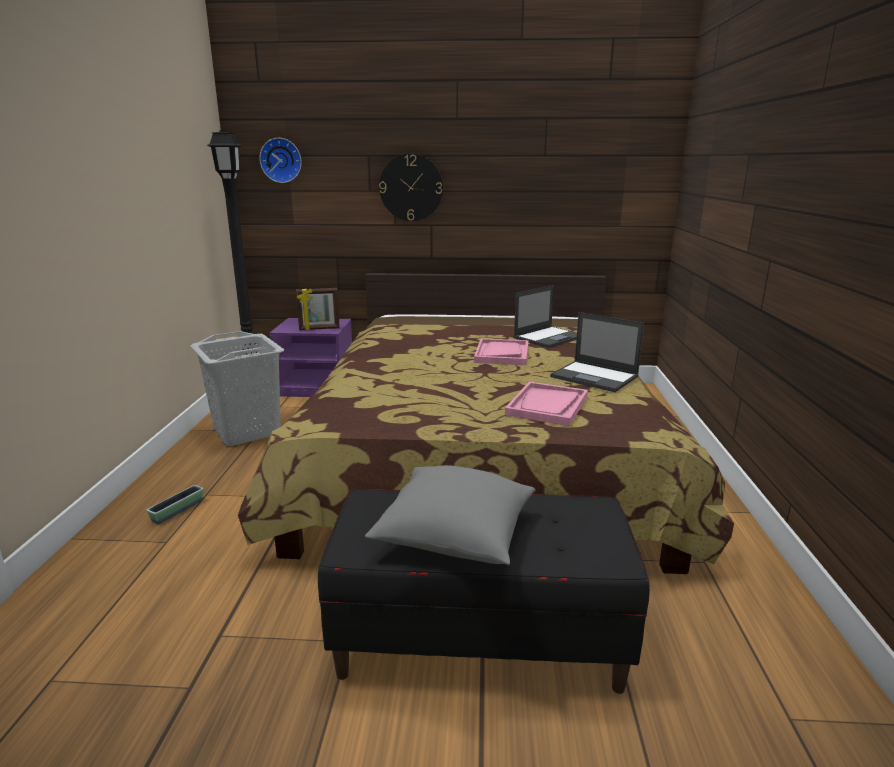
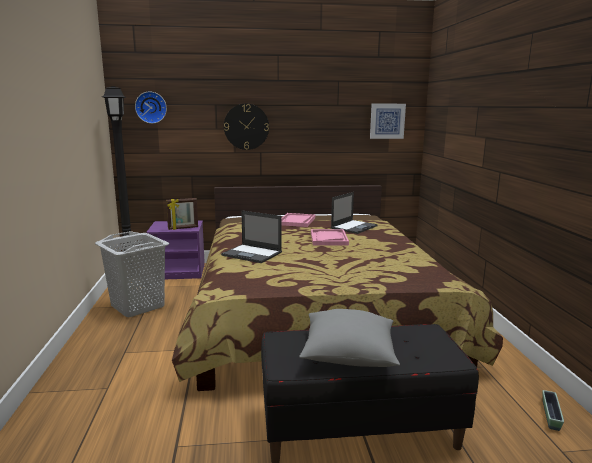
camera: 10 degrees left, 5 degrees down
(177, 511) = (107, 365): planter -> planter (550, 416)
(547, 406) = (376, 270): pink tray -> pink tray (297, 221)
(595, 377) = (397, 250): laptop -> laptop (252, 254)
(620, 179) = (387, 121): none -> picture

